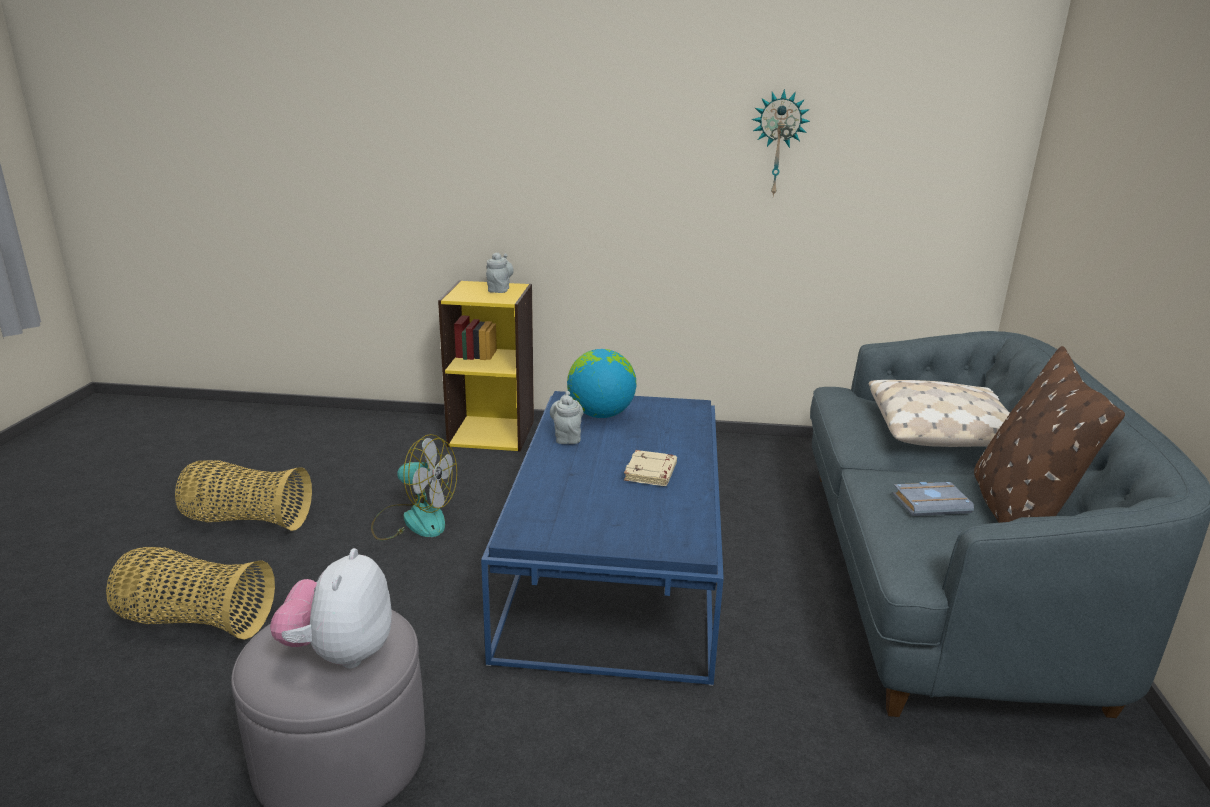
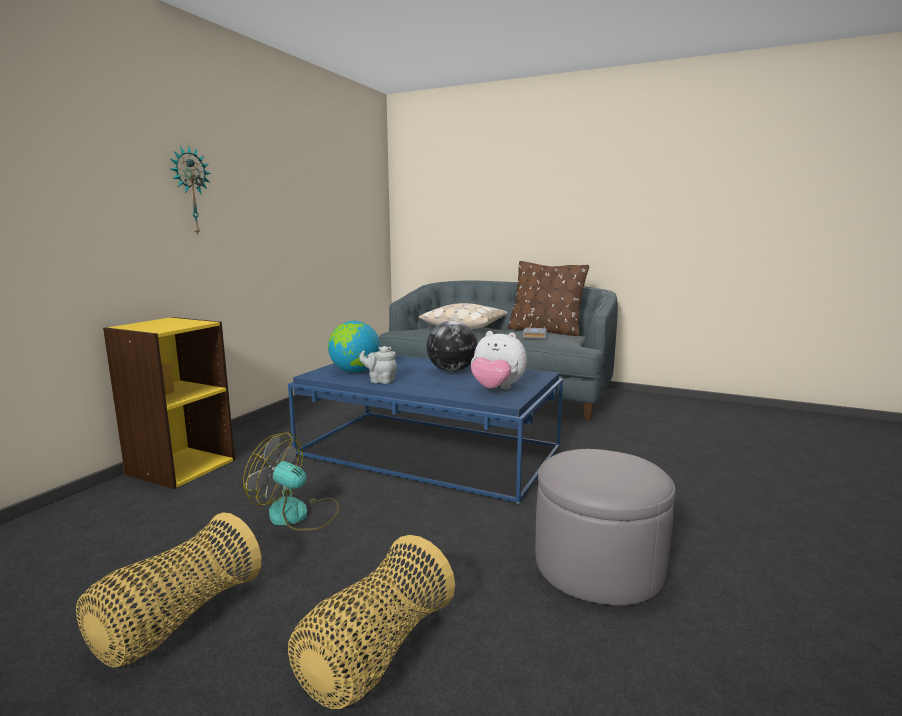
camera: 70 degrees left, 10 degrees down
(340, 653) = (615, 463): plush toy -> plush toy (496, 389)
(414, 520) = (297, 515): fan -> fan turned 105 degrees counterclockwise
(499, 289) = (167, 322): grey teapot -> none
(651, 473) = (452, 371): beige book -> globe
(778, 144) = (303, 192): wall clock -> wall clock (190, 191)

